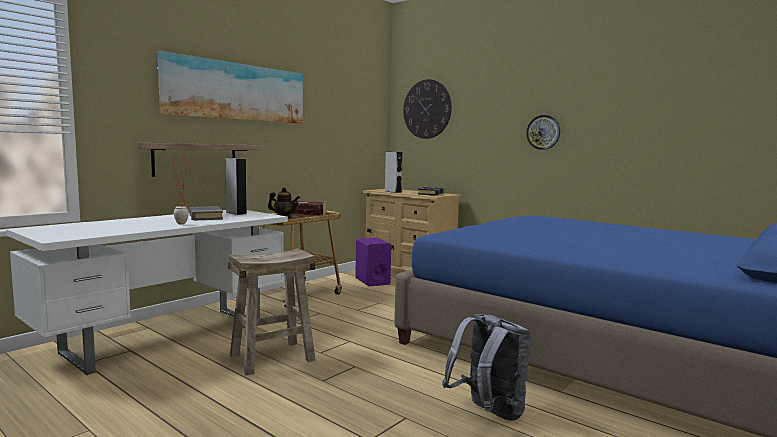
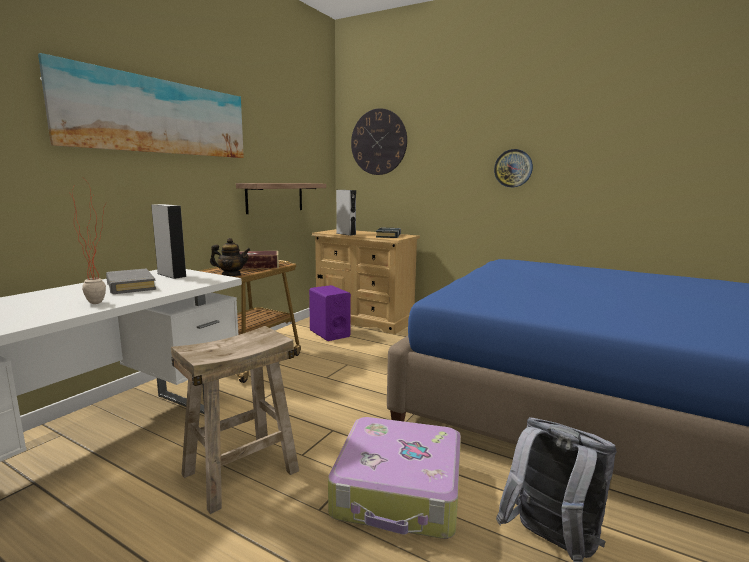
camera: 10 degrees left, 5 degrees up
(195, 159) = (109, 206): shelf -> shelf (275, 197)
(387, 377) = (399, 491): none -> suitcase

